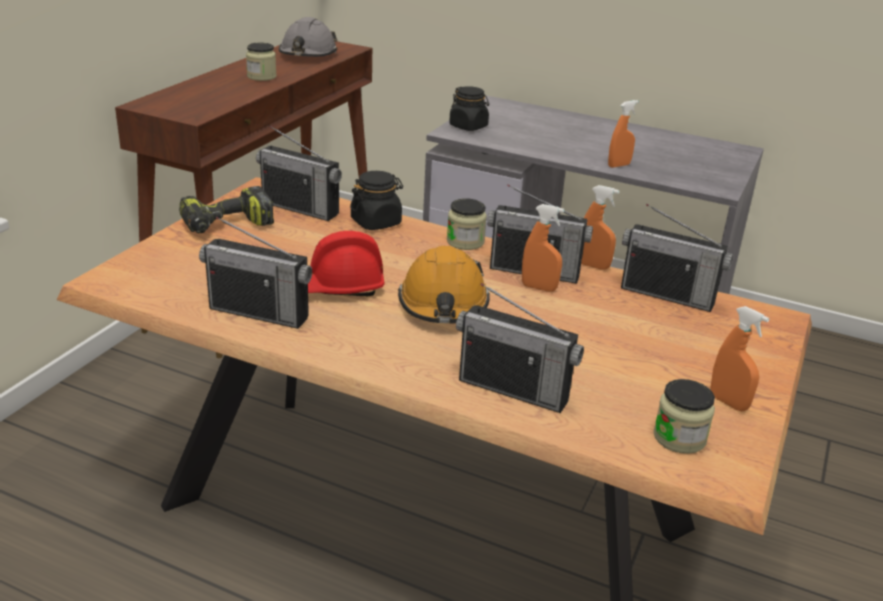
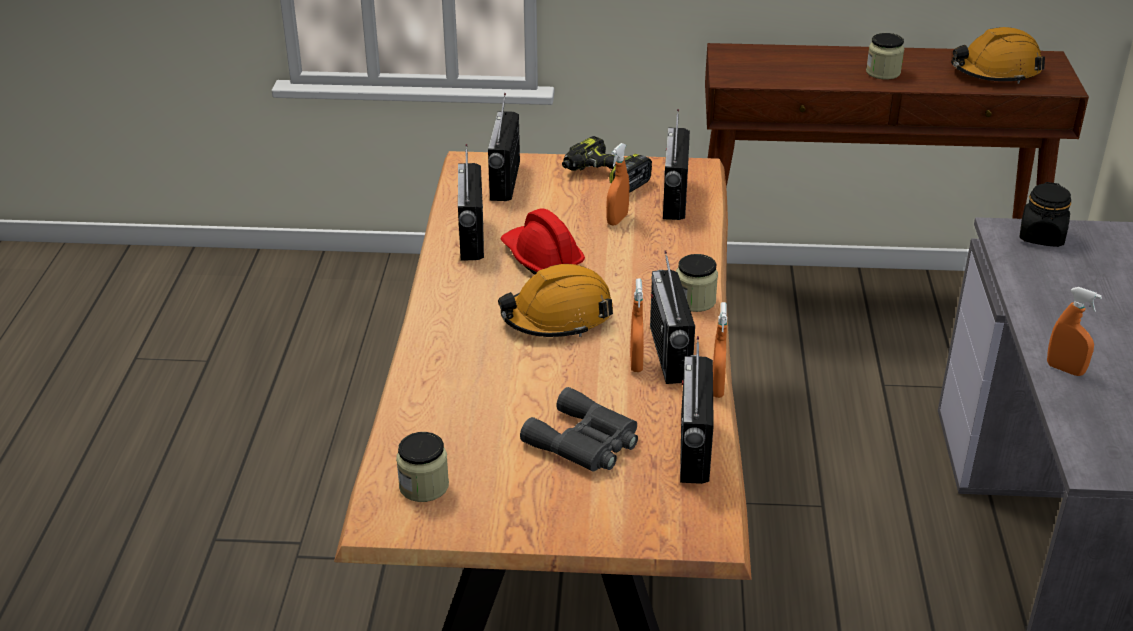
camera: 70 degrees right, 5 degrees up
(308, 54) = (995, 72): grey hard hat -> orange hard hat
(376, 222) = (687, 243): black jar -> none
(514, 389) = (442, 383): radio -> radio (505, 181)
(642, 338) = (585, 442): none -> grey binoculars
(728, 402) = (501, 511): orange spray bottle -> orange spray bottle (617, 219)

